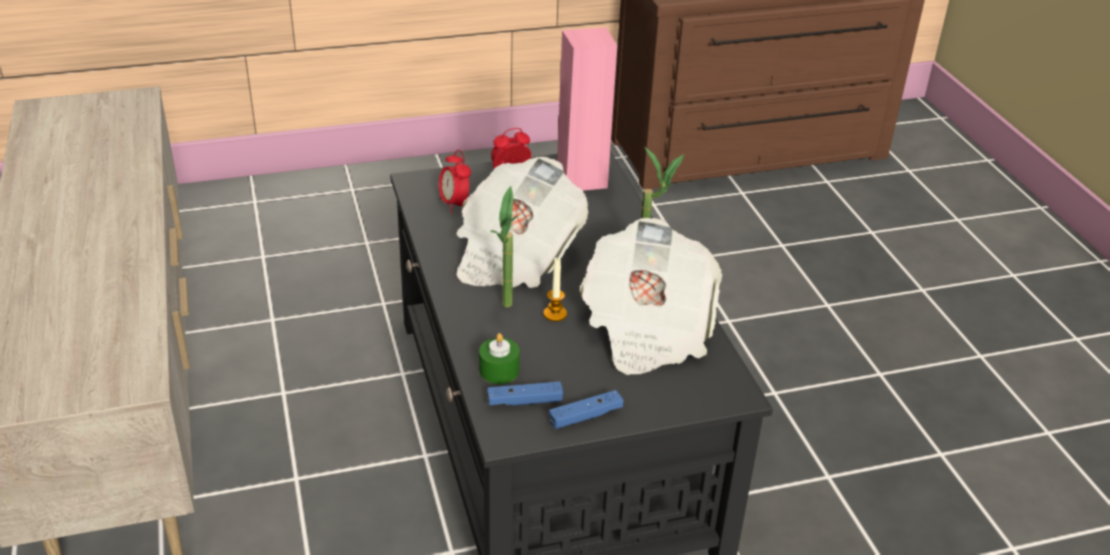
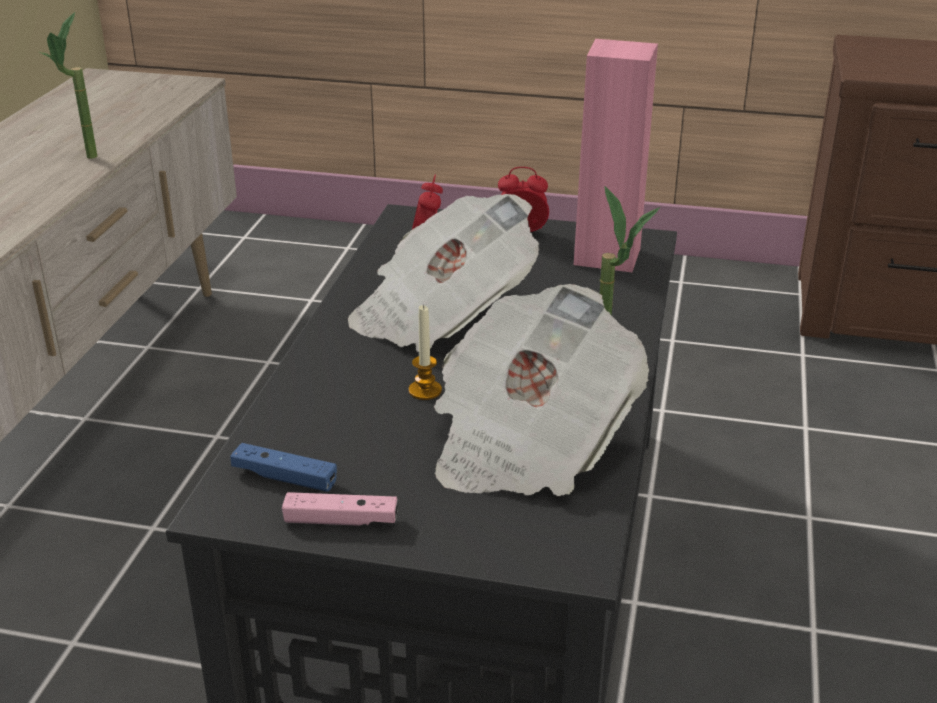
camera: 30 degrees right, 5 degrees down
(499, 370) = (291, 433): green candle -> none
(508, 310) = (371, 371): potted plant -> potted plant (84, 160)
(585, 416) = (341, 520): blue game controller -> pink game controller

